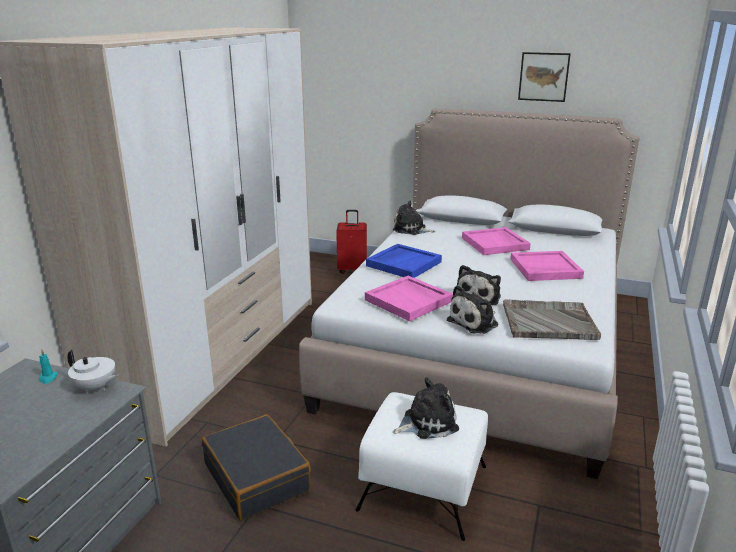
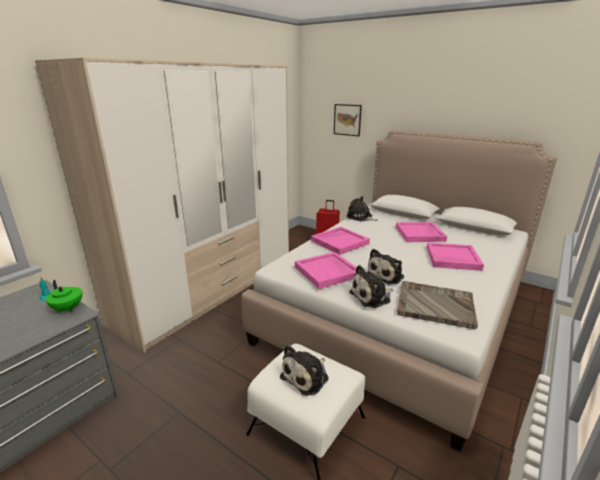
camera: 15 degrees right, 0 degrees up
(96, 388) = (68, 309): white teapot -> green teapot
(257, 477) = (190, 389): black suitcase -> none
(403, 263) = (340, 242): blue tray -> pink tray
(427, 422) = (307, 377): plush toy -> plush toy turned 135 degrees clockwise
(543, 77) = (478, 107): picture -> picture (347, 120)

